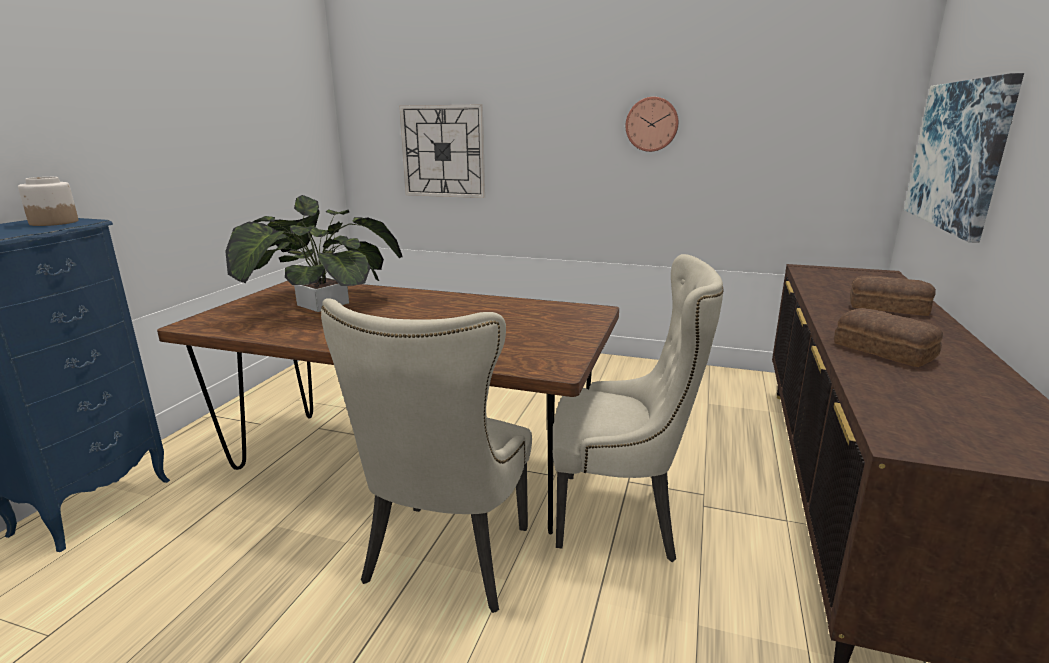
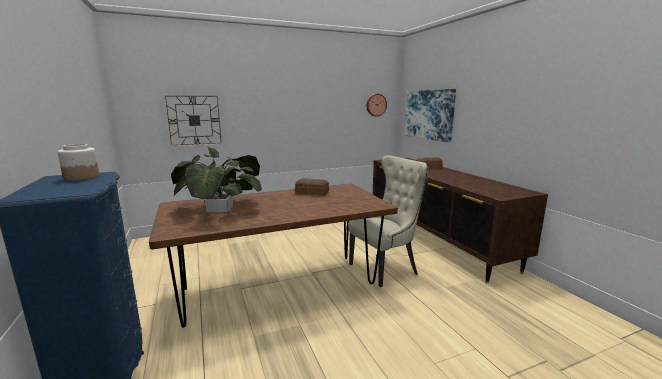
camera: 40 degrees left, 5 degrees down
(448, 558) = (350, 308): beige chair -> none
(652, 124) = (308, 104): wall clock -> wall clock (376, 105)
(884, 351) = (453, 179): bread -> bread (312, 193)

